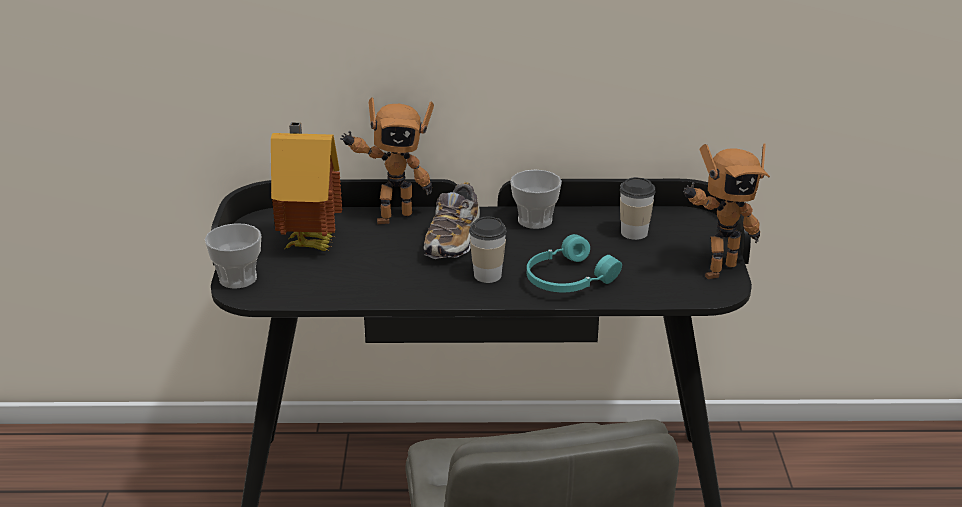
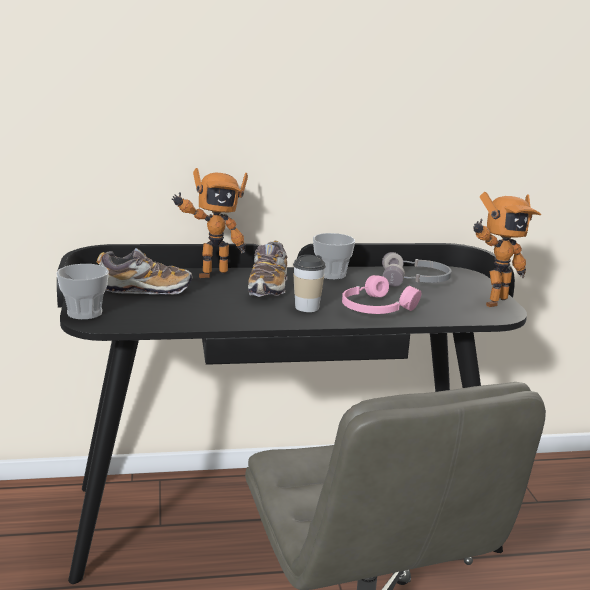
camera: 10 degrees left, 10 degrees down
(311, 243) = (145, 290): toy house -> shoe
(567, 279) = (375, 309): turquoise headphones -> pink headphones
(634, 233) = (415, 281): cup -> grey headphones

